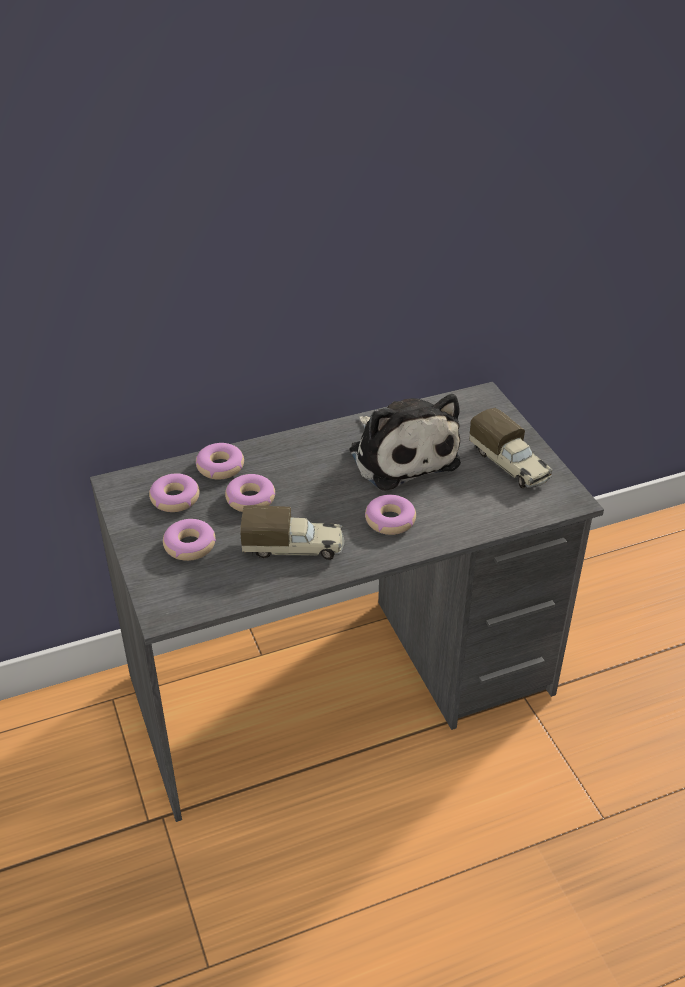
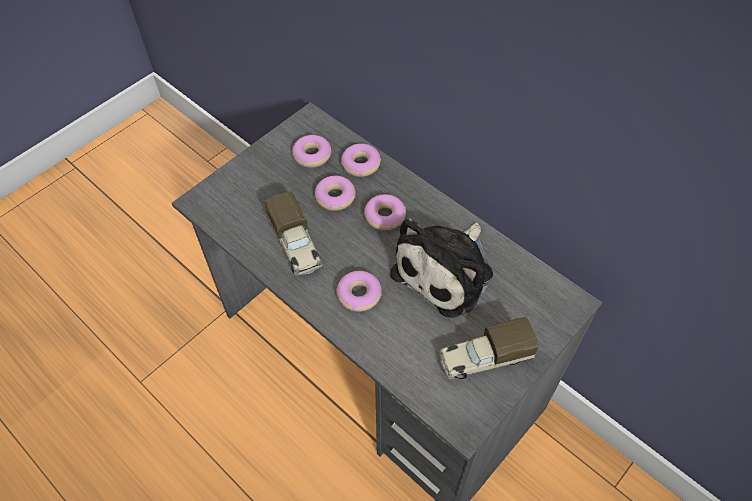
camera: 65 degrees right, 15 degrees up
(190, 545) = (268, 185): donut -> donut (385, 216)
(510, 465) = (484, 358): toy truck -> toy truck turned 45 degrees clockwise

